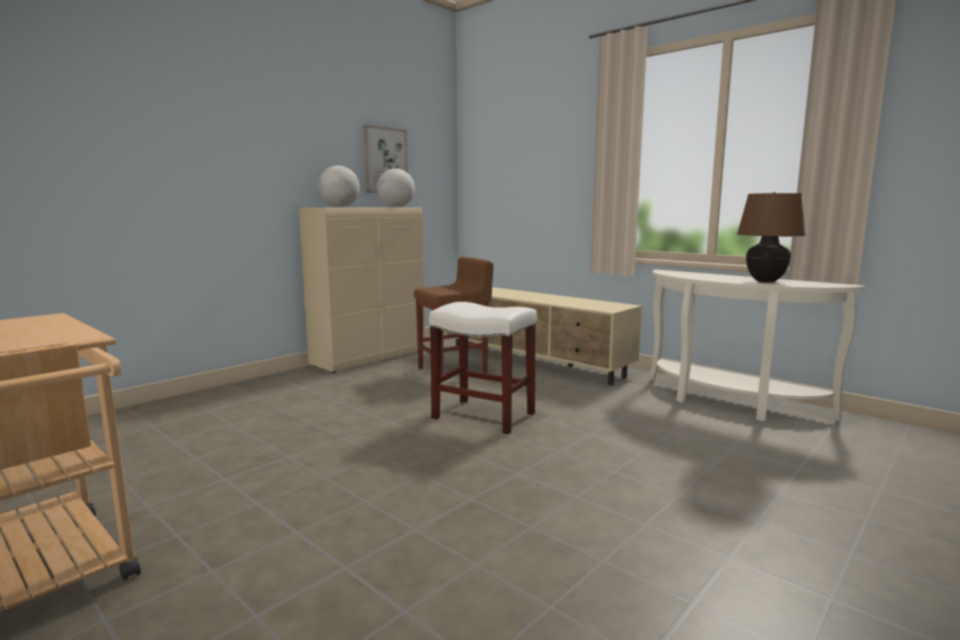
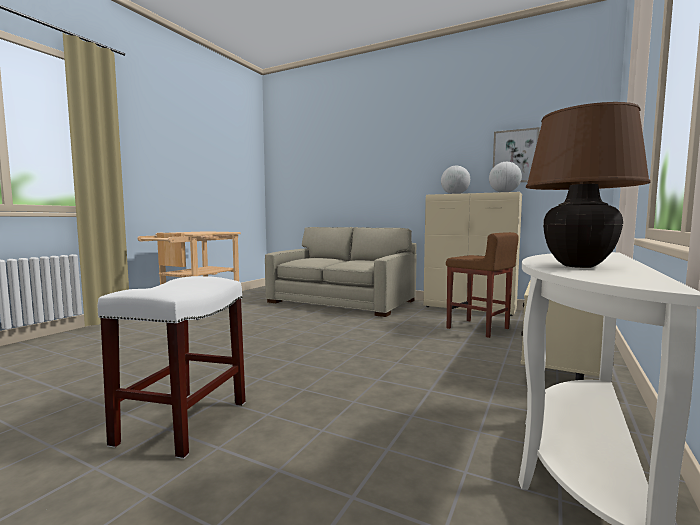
camera: 75 degrees right, 5 degrees down
(211, 411) = (342, 301): none -> beige sofa
(485, 417) = (384, 346): white stool -> white stool (183, 423)

